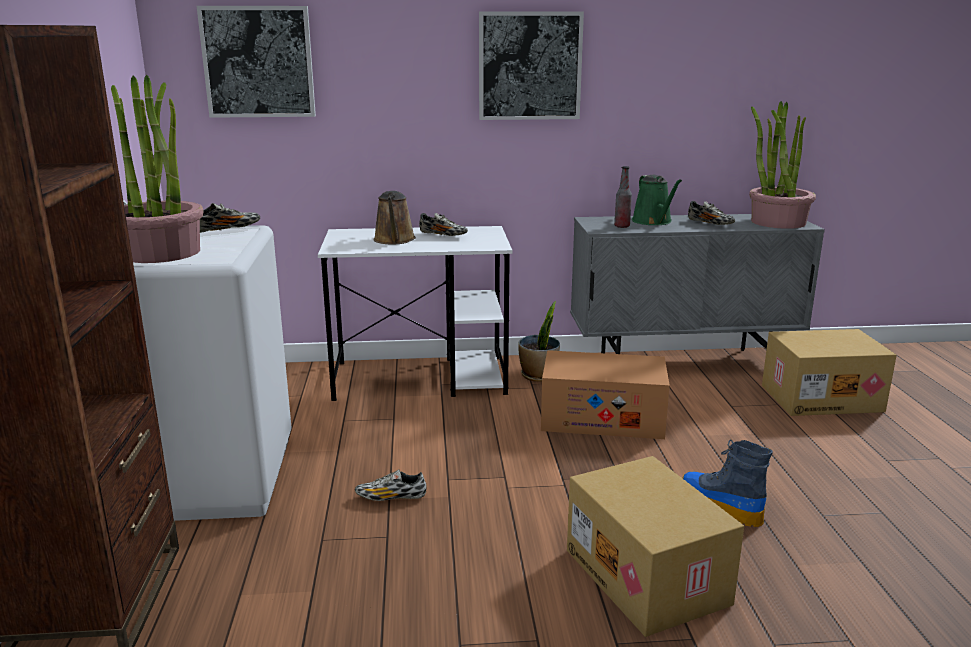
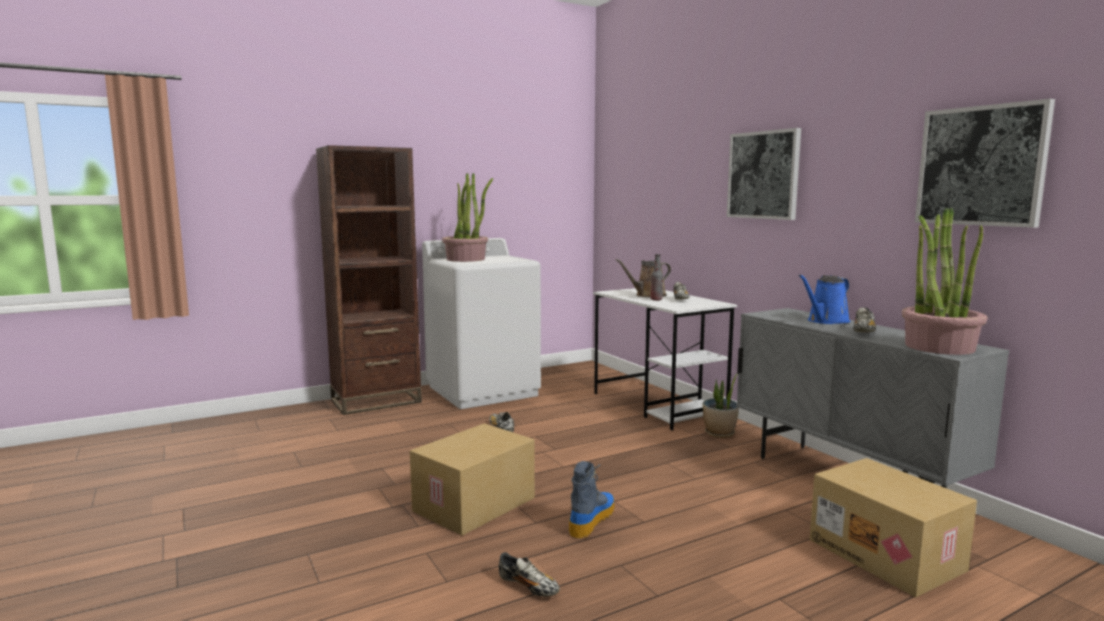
camera: 65 degrees right, 10 degrees down
(224, 230) = (516, 259): shoe -> shoe (528, 587)
(258, 62) = (631, 175): picture -> picture (981, 166)
(602, 418) = (679, 463): cardboard box -> none
(622, 226) = (785, 317): bottle -> bottle (656, 300)
(653, 221) = (826, 321): green watering can -> blue watering can

